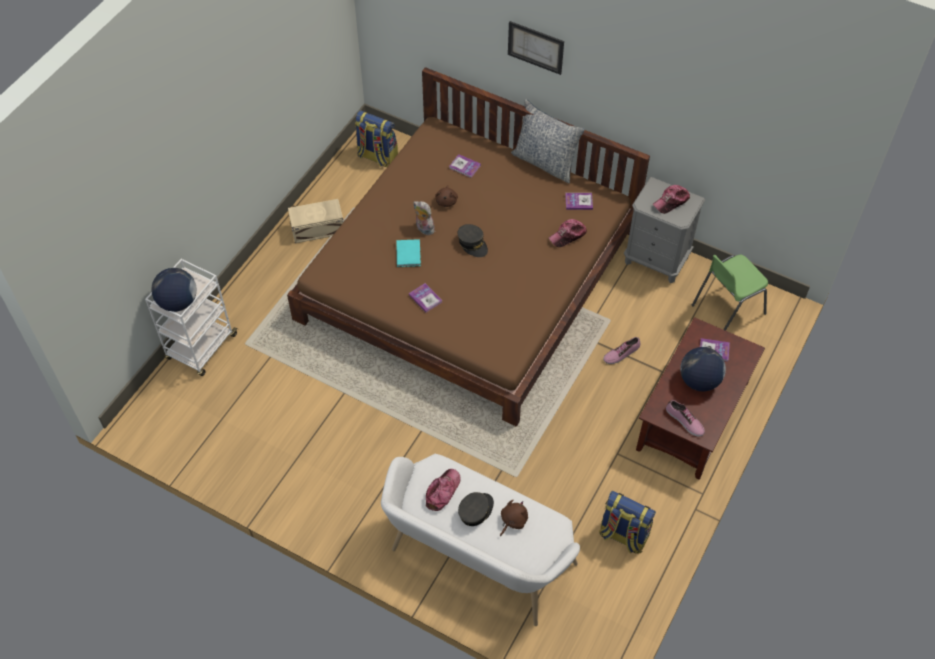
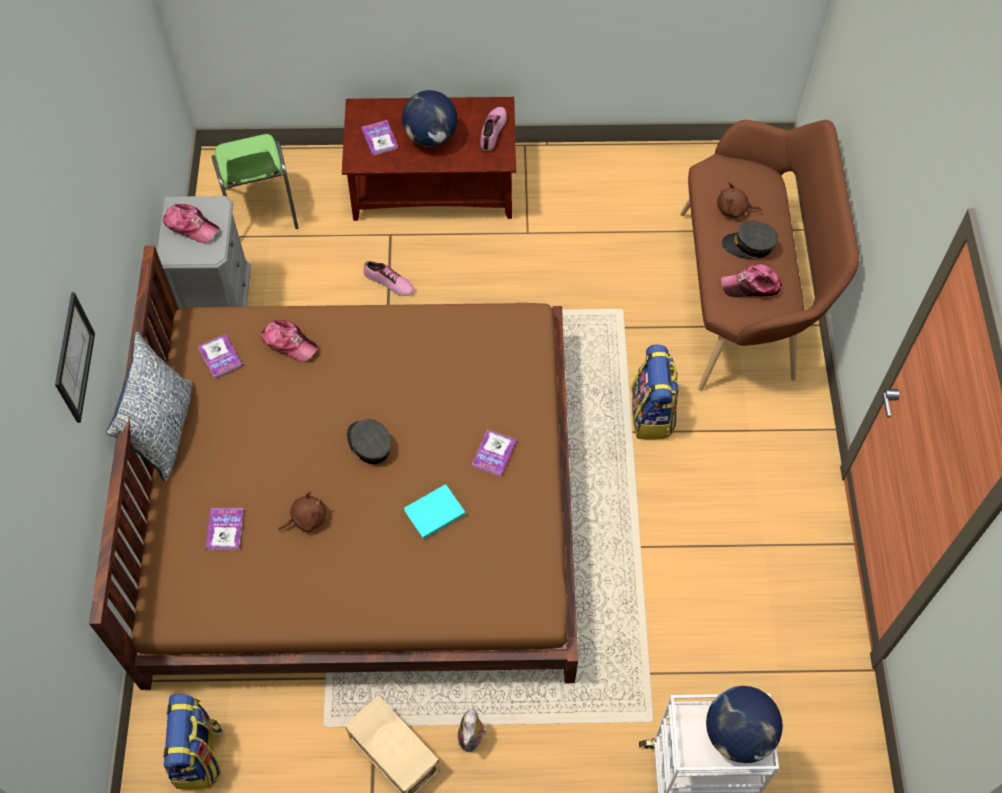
camera: 120 degrees left, 5 degrees up
(423, 229) = (377, 519): plush toy -> plush toy (472, 738)
(472, 244) = (369, 444): grey cap -> grey cap turned 60 degrees counterclockwise
(477, 562) = (746, 298): white bench -> brown bench
(623, 535) = (620, 190): backpack -> backpack (652, 414)
(727, 309) = (260, 208): green chair -> green chair turned 45 degrees clockwise

